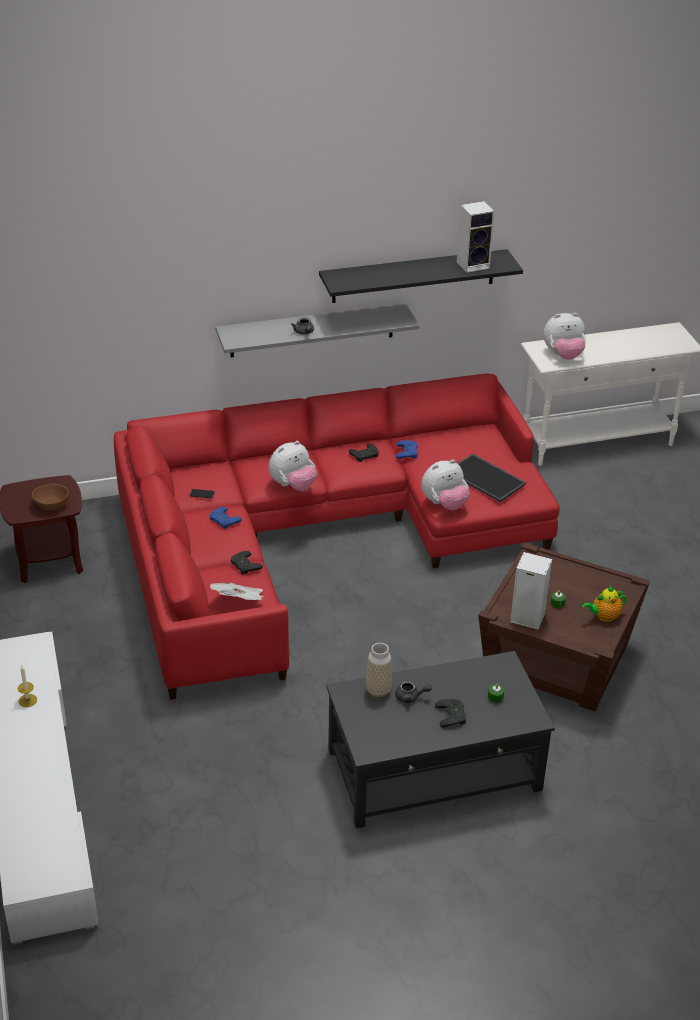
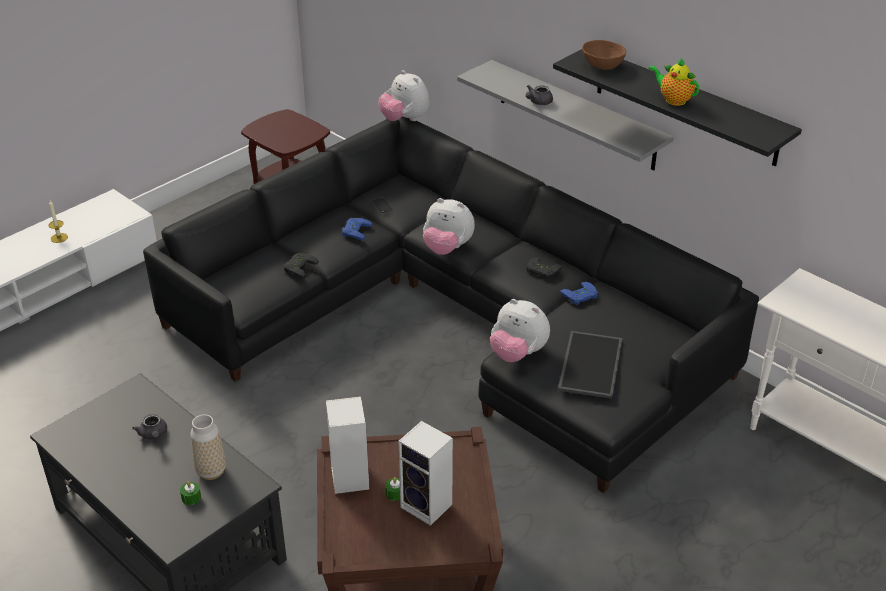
camera: 60 degrees right, 0 degrees up
(52, 505) = (280, 139): brown bowl -> brown bowl (602, 65)
(240, 602) = (243, 284): newspaper -> none
(315, 537) = (456, 318): red sofa -> black sofa
(378, 690) = (151, 409): vase -> vase (211, 471)
(453, 715) = (142, 475): black game controller -> none
(473, 264) = (731, 119): speaker -> speaker (428, 506)
(563, 355) = (815, 306): plush toy -> plush toy (404, 119)
(604, 616) = (401, 542): teapot -> teapot (673, 100)

